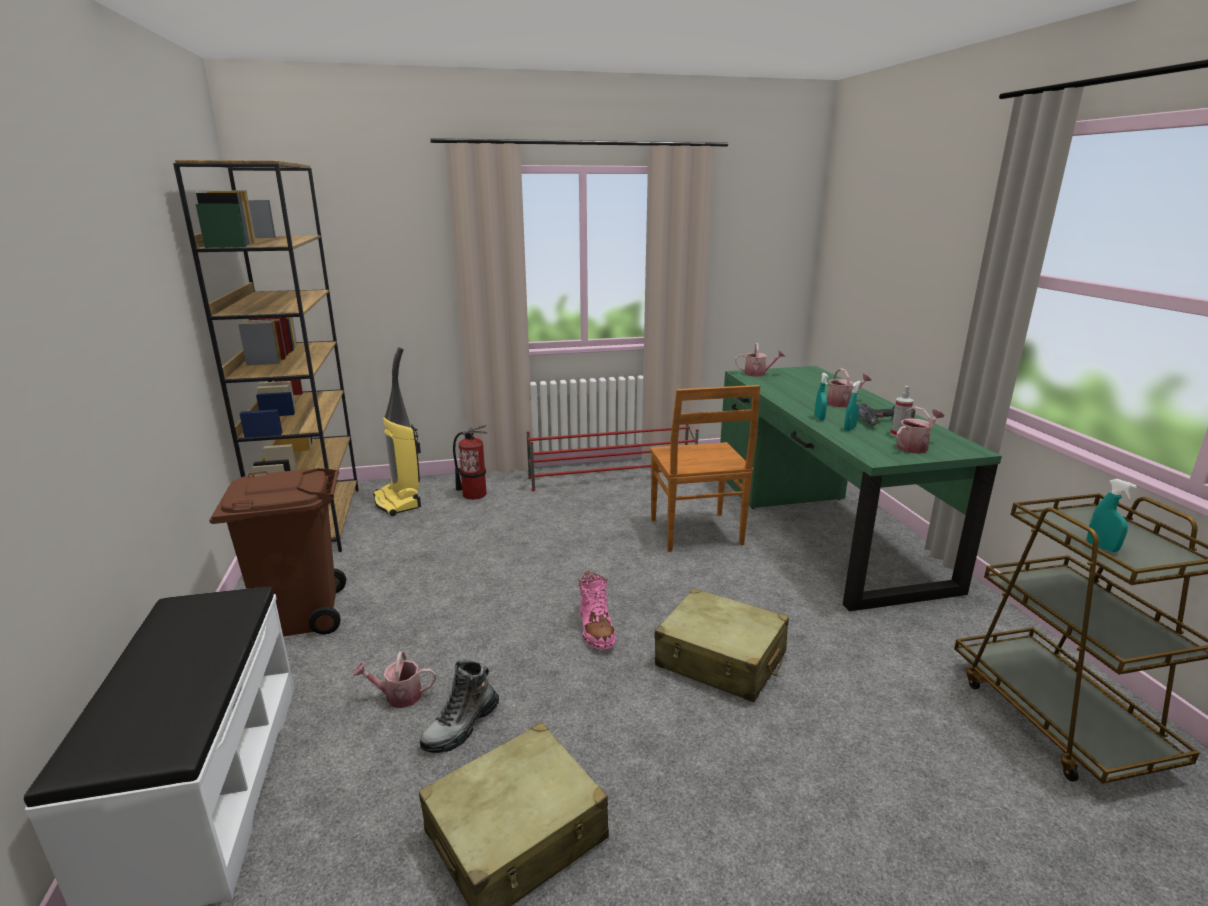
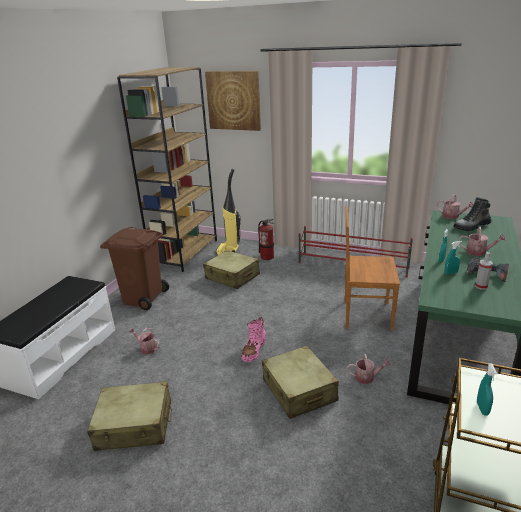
camera: 35 degrees right, 5 degrees up
(374, 230) = (233, 100): none -> picture
(445, 536) = (232, 277): none -> beige suitcase
(461, 726) = (156, 371): boot -> boot (471, 226)
(696, 533) = (365, 314): brown chair -> brown chair turned 75 degrees clockwise
(914, 447) = (477, 298): watering can -> watering can (367, 377)

